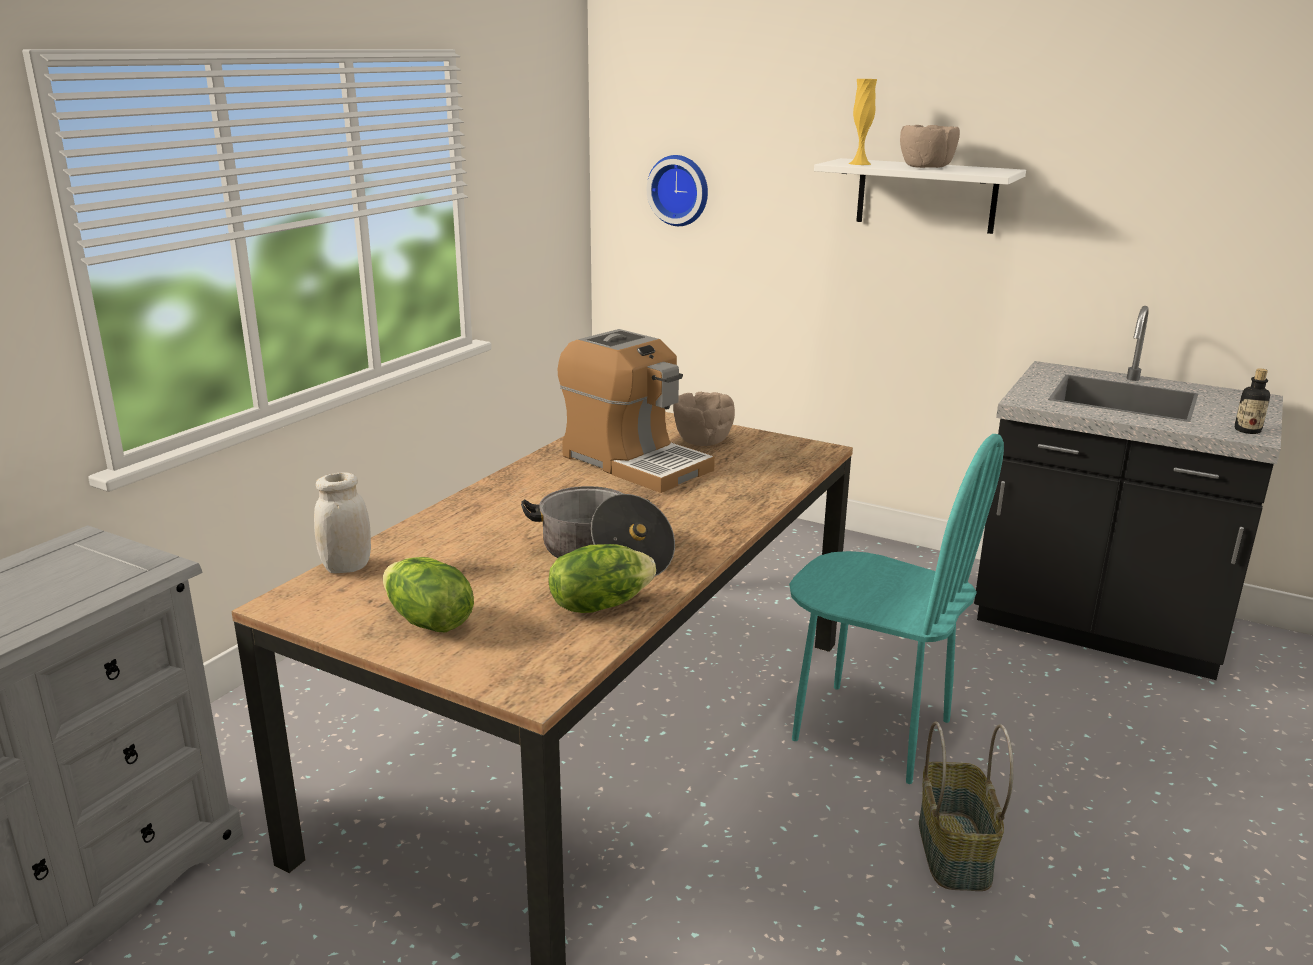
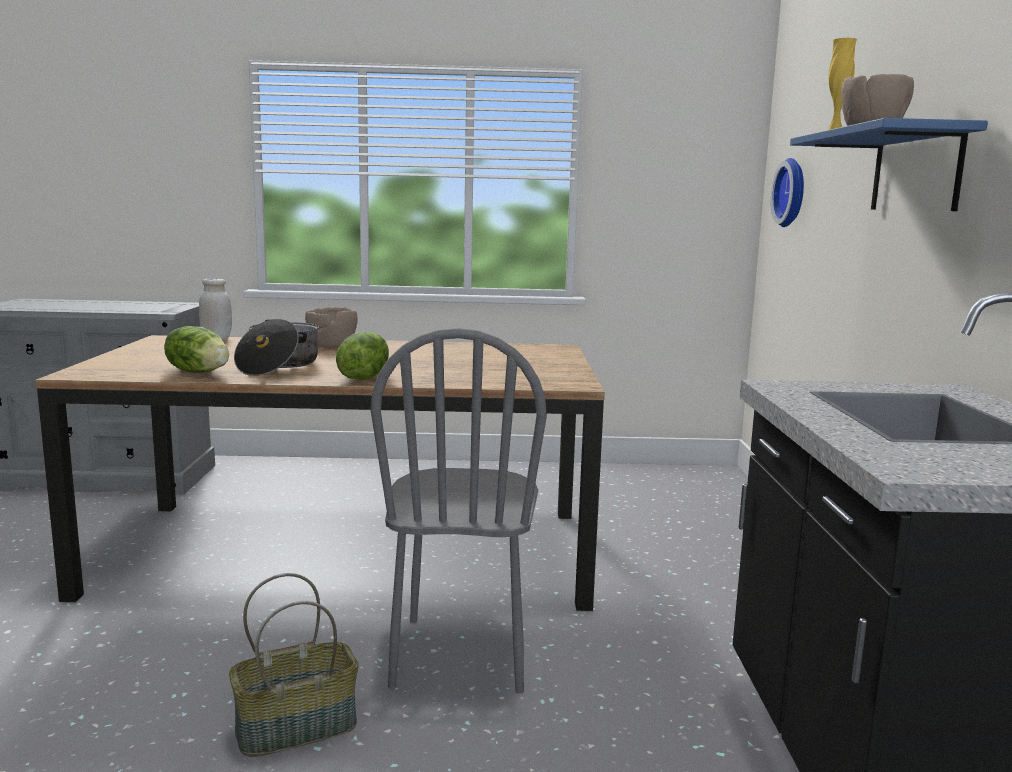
camera: 60 degrees right, 10 degrees down
(428, 622) = (154, 354): lettuce -> lettuce (363, 377)
(634, 462) = (456, 356): coffee machine -> none
(701, 440) = (533, 362): brown bowl -> brown bowl (332, 345)
(871, 731) = (460, 654): turquoise chair -> grey chair
(926, 195) = (915, 171): white shelf -> blue shelf
(1247, 430) = (930, 466): bottle -> none

